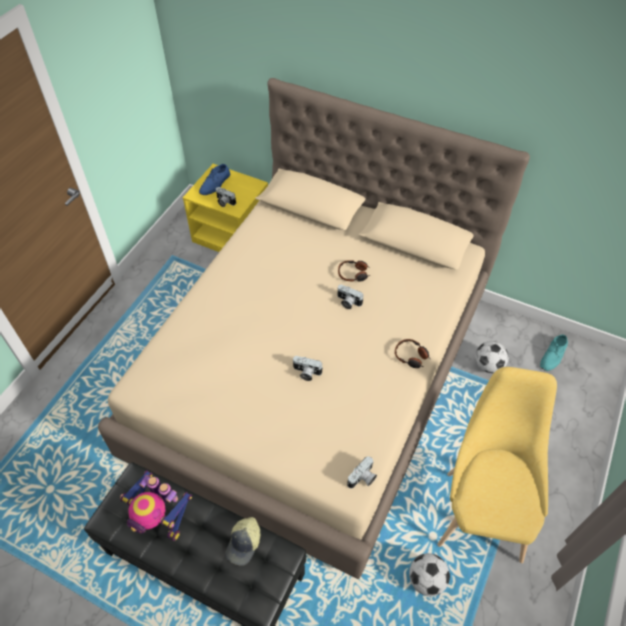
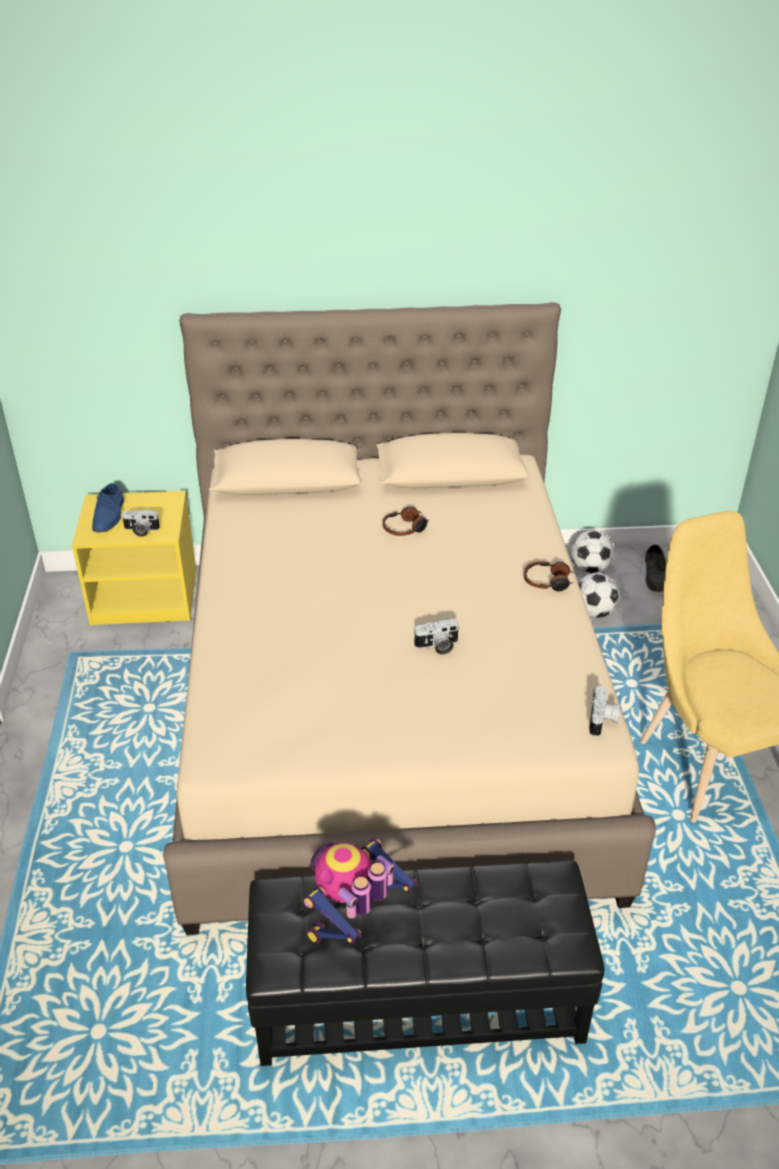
camera: 30 degrees left, 15 degrees down
(160, 517) = (354, 920): toy robot -> toy robot turned 135 degrees clockwise
(244, 544) = (495, 891): cap -> none
(348, 302) = (424, 558): camera -> none
(426, 580) = (709, 865): football -> football (589, 568)
(553, 355) = (655, 574): turquoise shoe -> grey shoe

